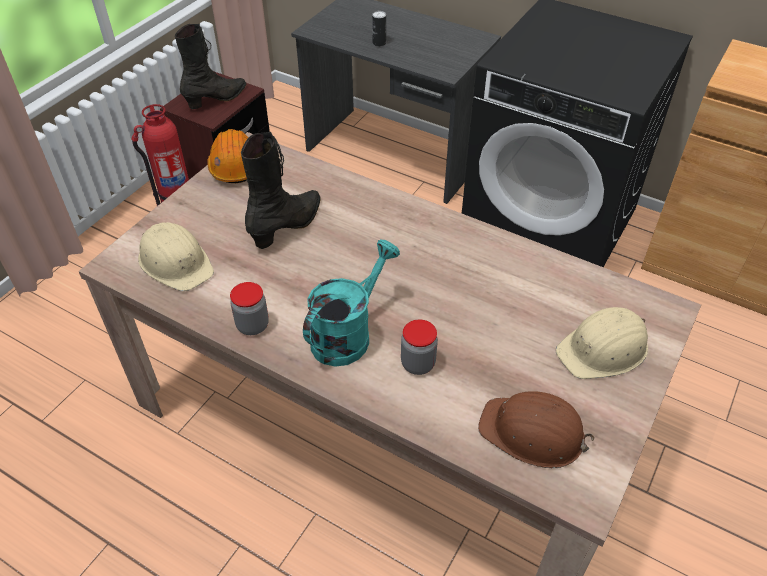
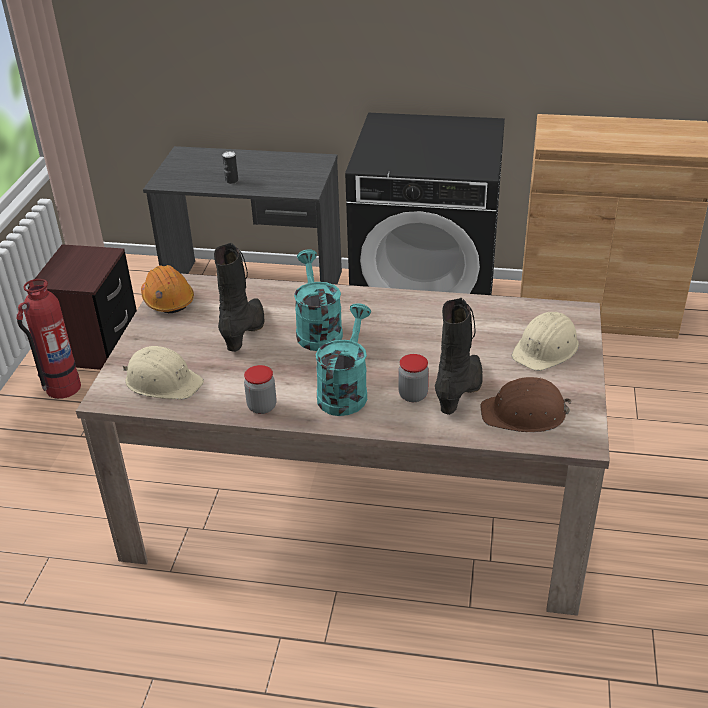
camera: 20 degrees left, 10 degrees down
(217, 99) = (82, 267): black boot -> black boot (461, 392)
(360, 246) = (317, 330): none -> turquoise watering can

